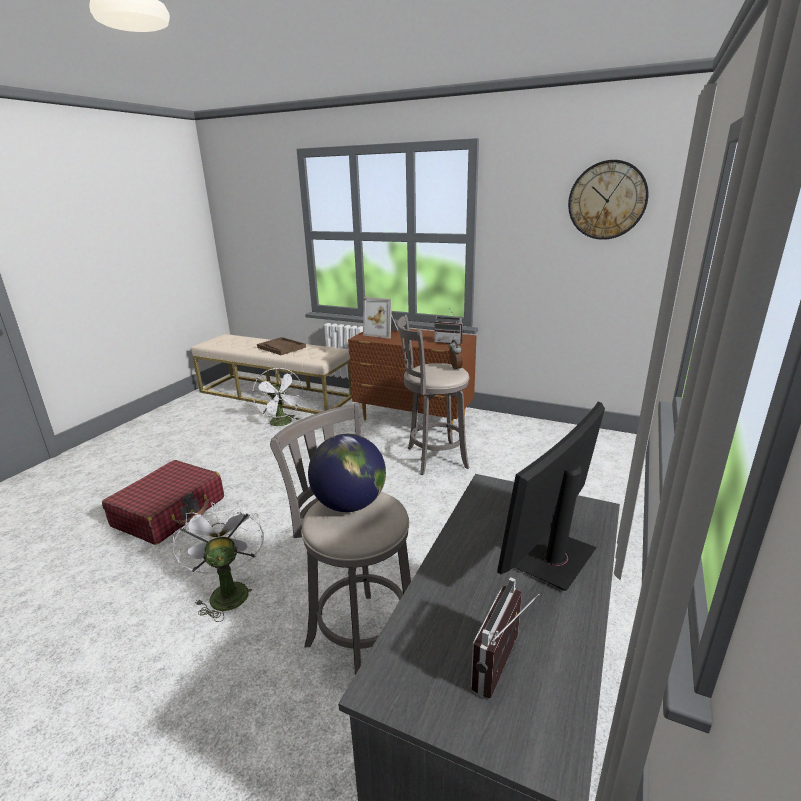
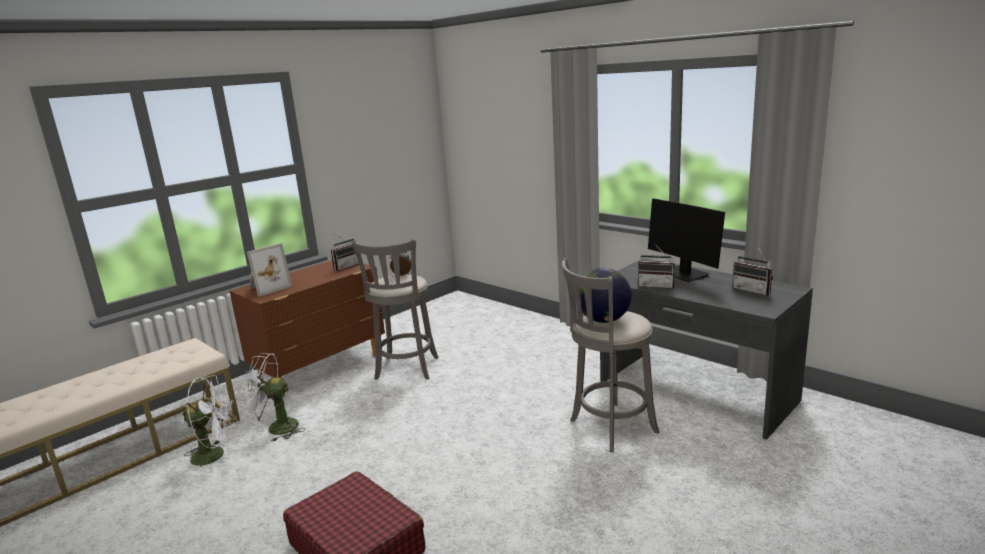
camera: 70 degrees left, 5 degrees down
(227, 591) = (531, 493): white fan -> white fan (276, 428)
(281, 347) = (108, 377): brown tray -> none
(476, 530) = (656, 285): none -> radio
(607, 200) = (396, 118): wall clock -> none

